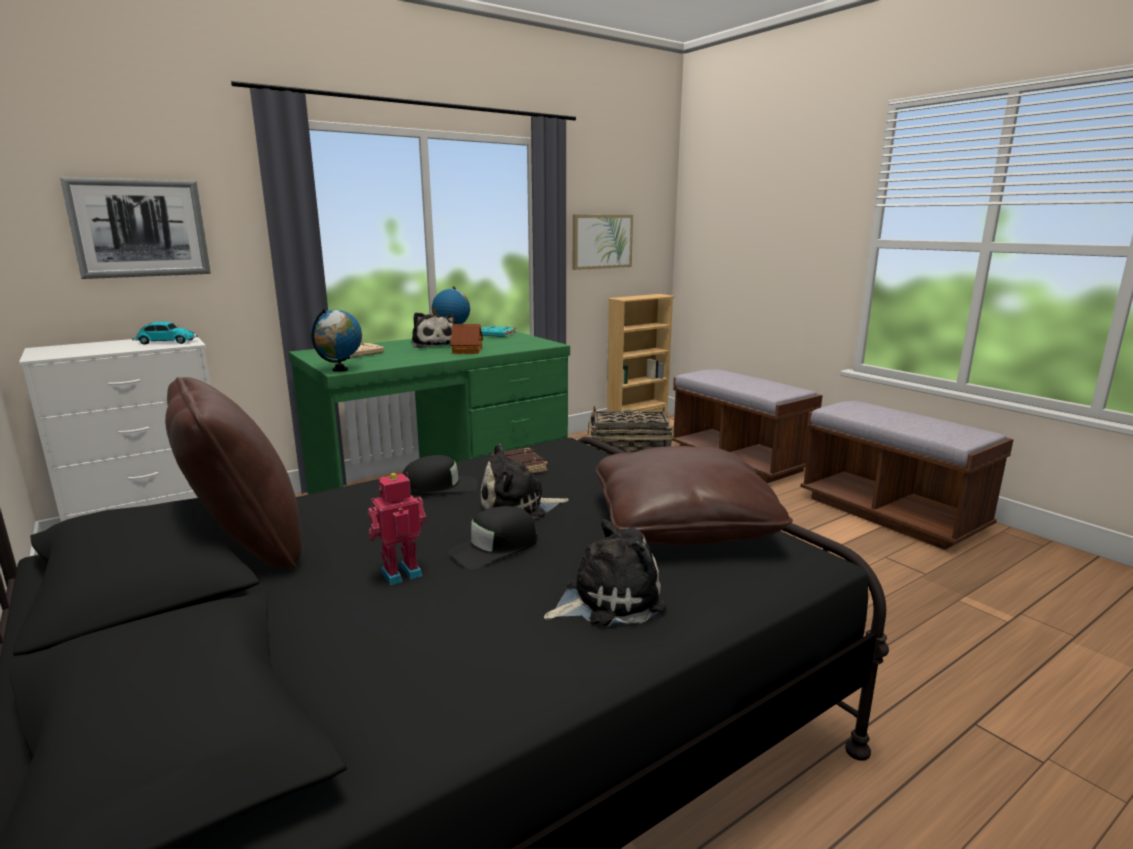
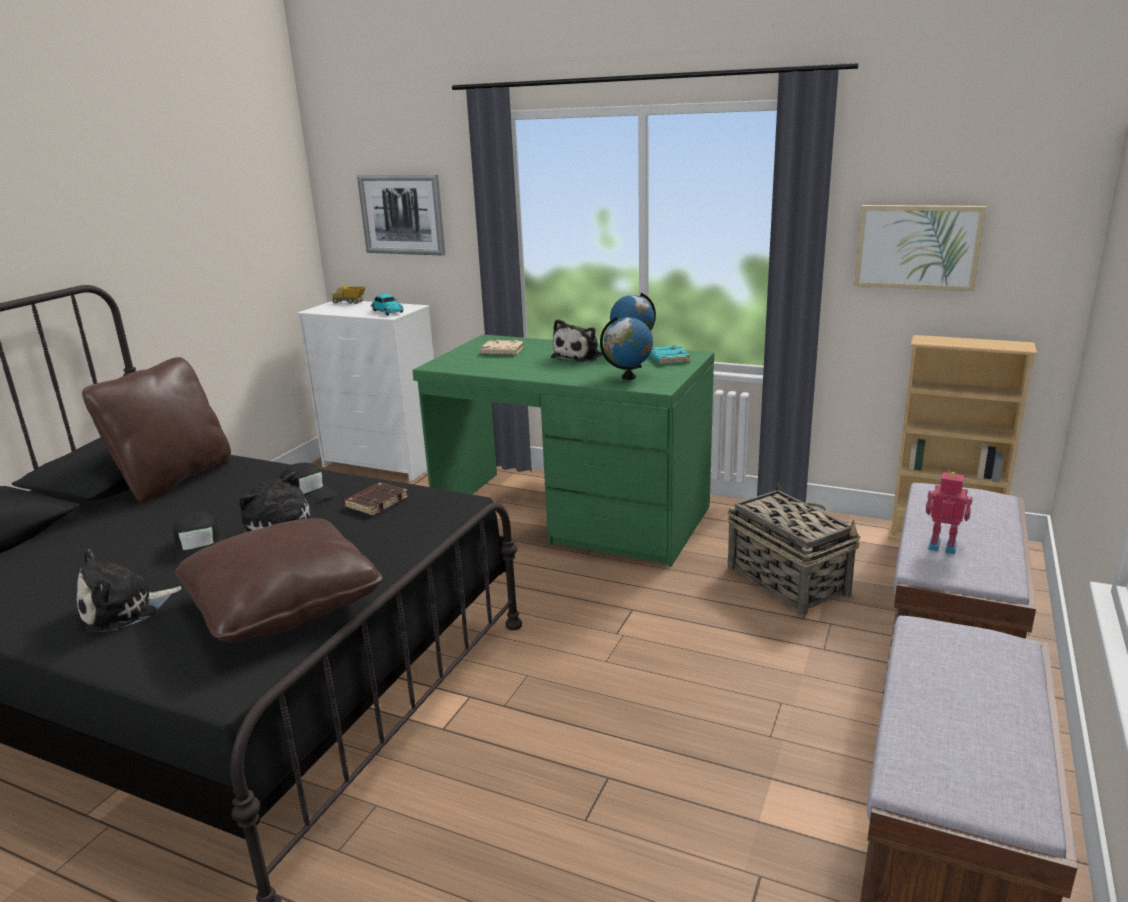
camera: 60 degrees right, 5 degrees up
(66, 346) = (350, 302): none -> toy truck
(340, 370) = (436, 365): globe -> globe (628, 377)
(400, 572) = (149, 532): toy robot -> toy robot (942, 546)
(468, 351) = (570, 373): toy house -> none
(494, 548) = (199, 547): black cap -> black cap turned 135 degrees counterclockwise
(607, 599) = (125, 610): plush toy -> plush toy turned 105 degrees clockwise

